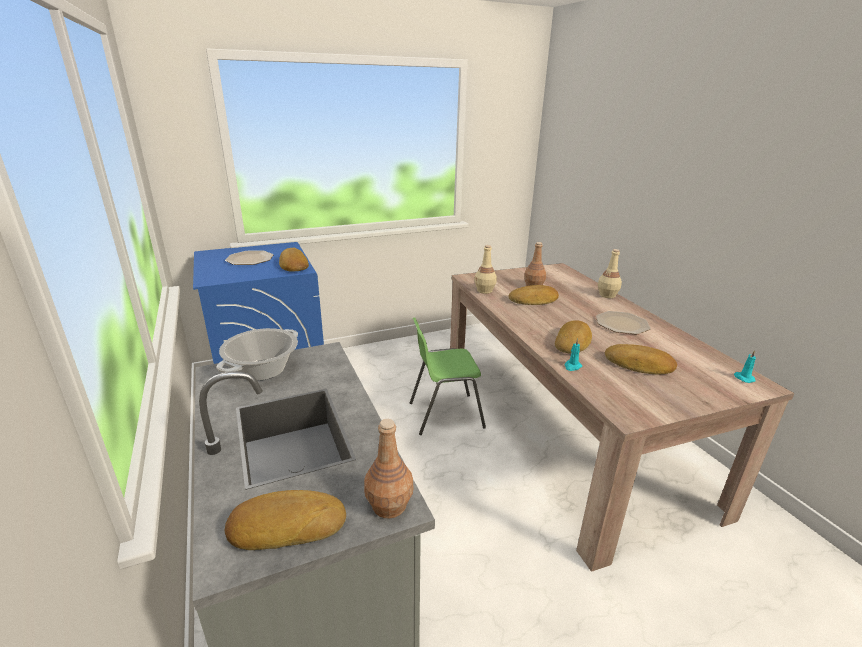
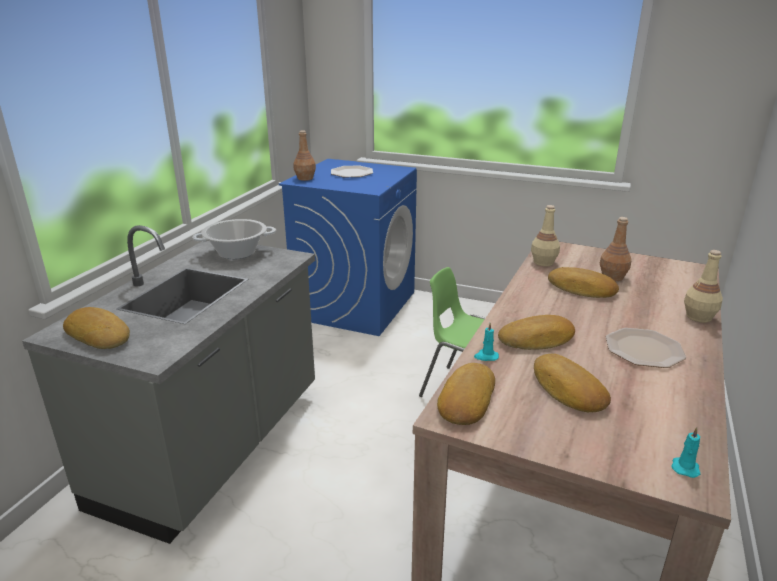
camera: 45 degrees right, 0 degrees up
(293, 265) = (373, 185): bread -> bread (465, 399)
(389, 505) = (153, 354): brown bottle -> brown bottle (305, 178)

